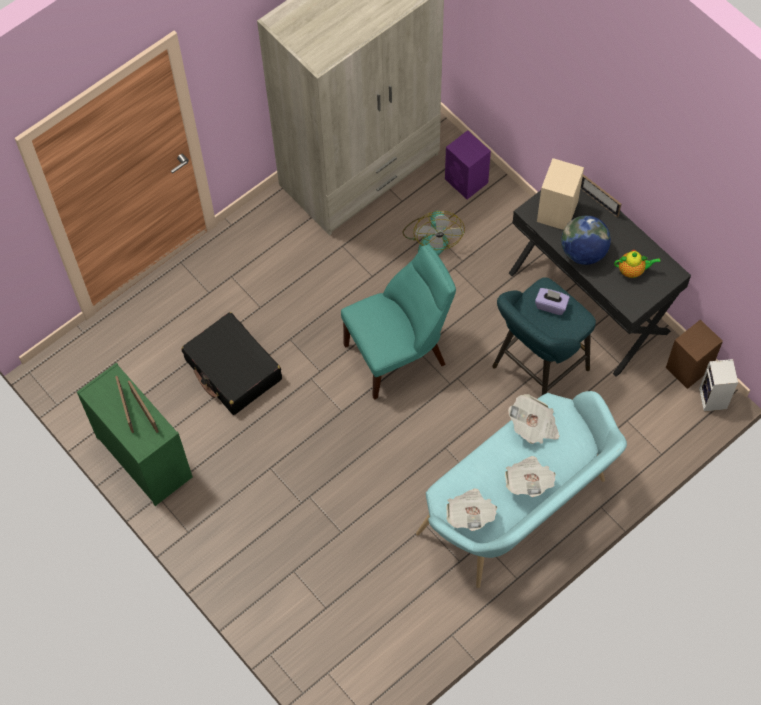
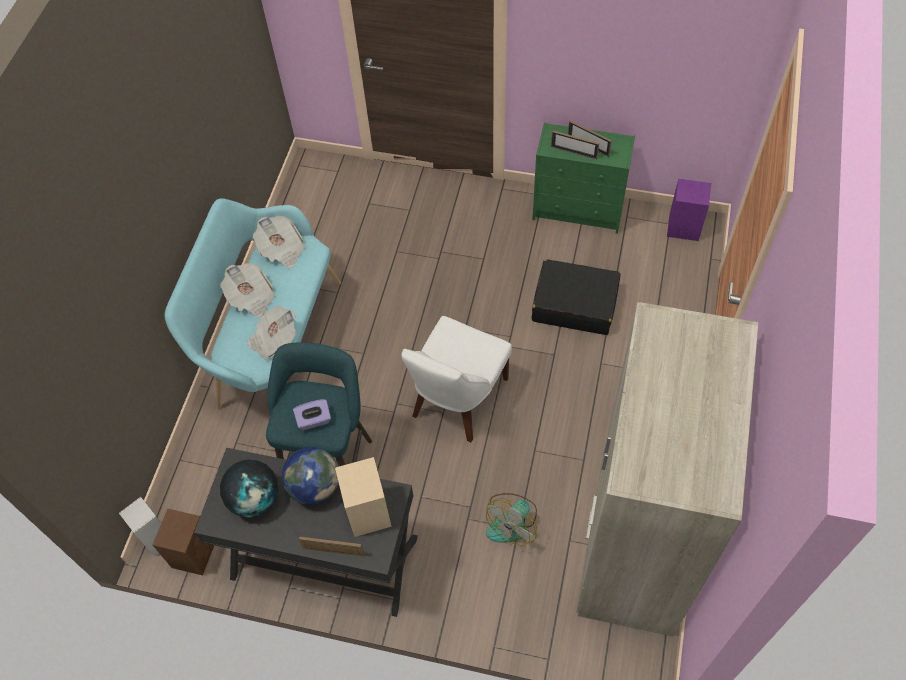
camera: 145 degrees right, 5 degrees down
(399, 353) = (457, 400): turquoise chair -> white chair
(432, 238) = (512, 522): fan -> fan turned 105 degrees counterclockwise
(467, 181) = (526, 605): purple speaker -> purple speaker (682, 227)
(632, 271) = (255, 499): teapot -> globe

